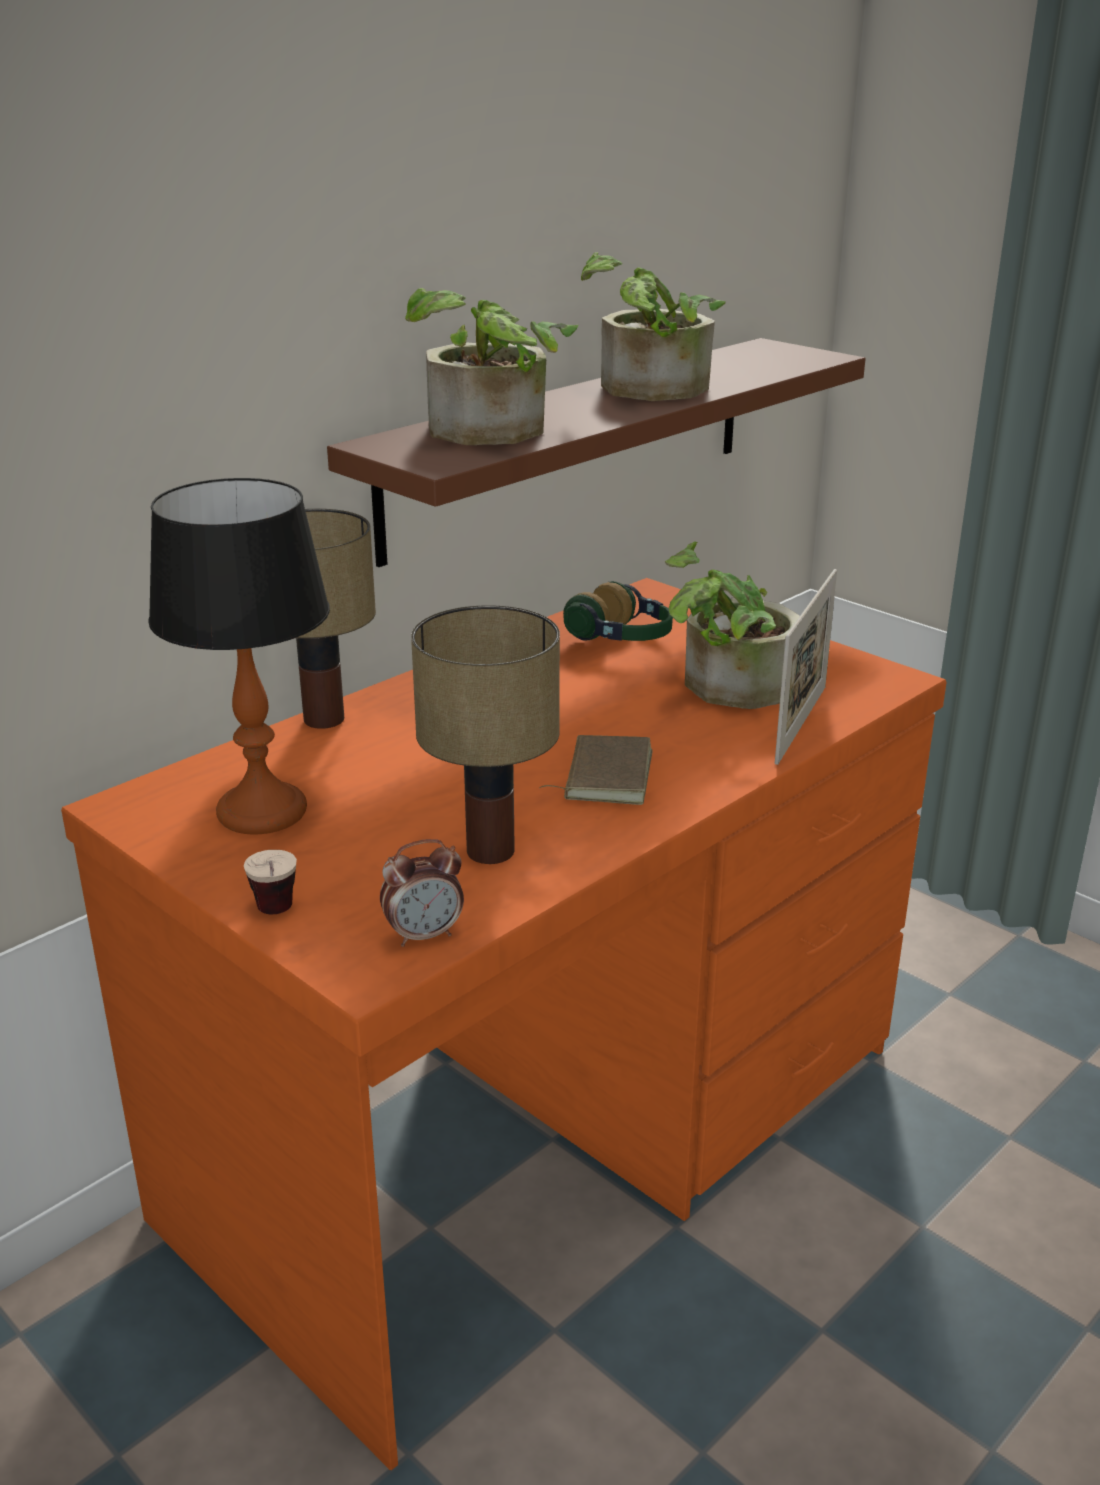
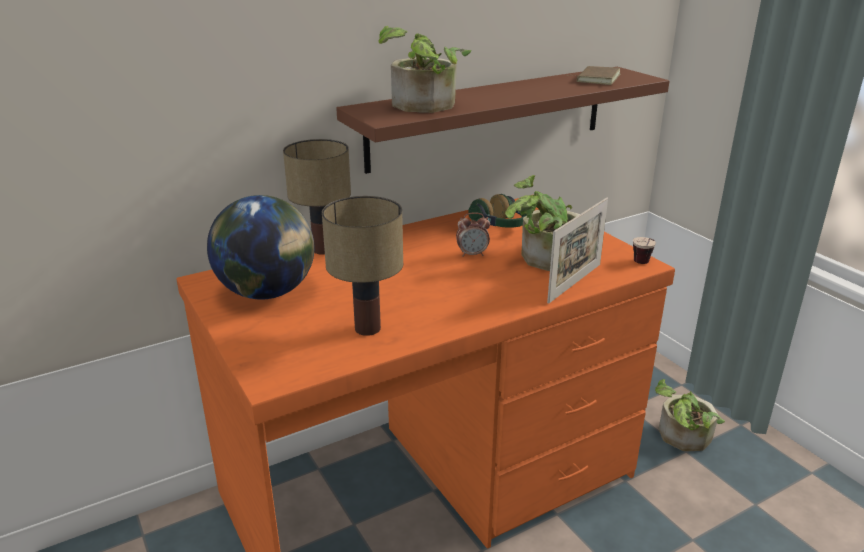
camera: 15 degrees right, 0 degrees up
(263, 811) = (267, 292): table lamp -> globe
(276, 917) = (243, 346): cup -> cup (643, 265)
(424, 935) = (309, 367): alarm clock -> alarm clock (472, 254)
(604, 775) = (450, 297): brown book -> brown book (596, 78)
(649, 391) = (528, 90): potted plant -> potted plant (681, 439)

